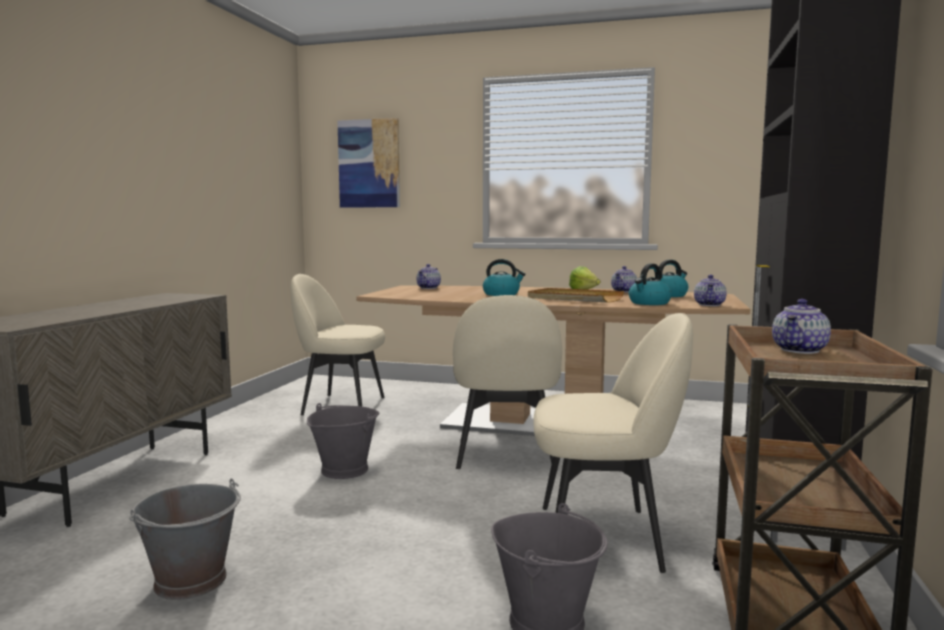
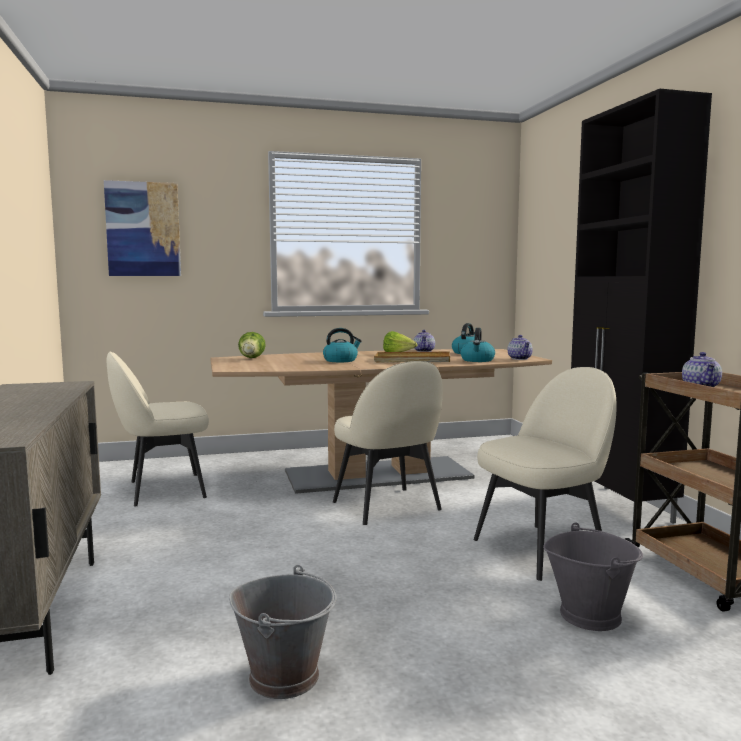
camera: 30 degrees left, 0 degrees up
(344, 469) = (267, 547): grey bucket -> none
(429, 288) = (251, 358): teapot -> lettuce

